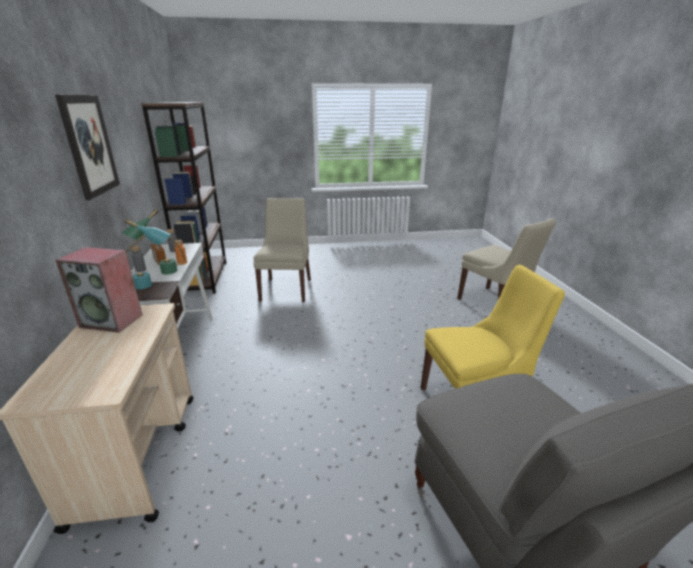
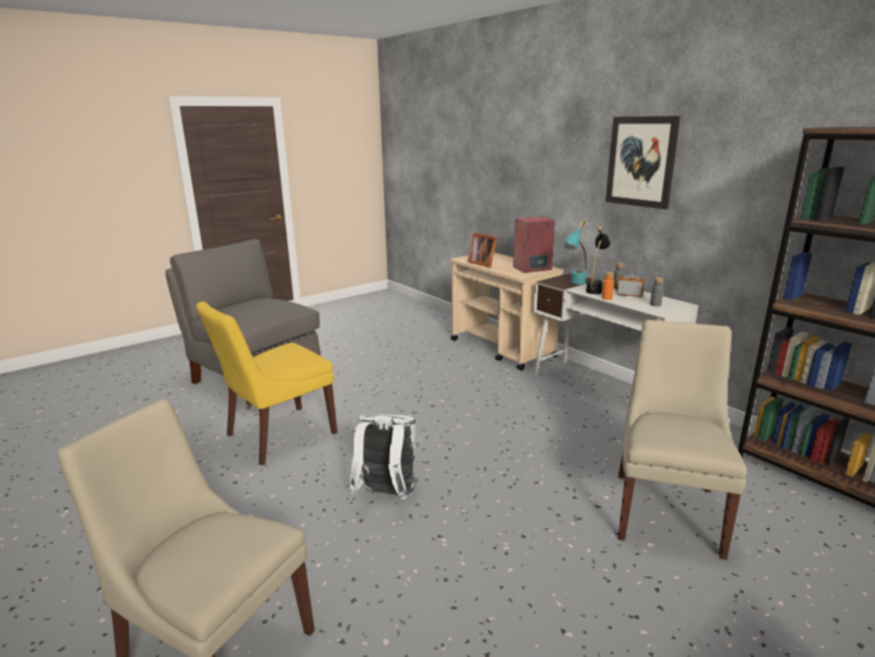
camera: 150 degrees right, 5 degrees down
(125, 357) = (482, 264): none -> picture frame
(161, 273) = (595, 289): green table lamp -> black table lamp
(286, 289) = (666, 510): beige chair -> beige chair turned 135 degrees counterclockwise
(406, 331) = (386, 495): none -> white backpack

